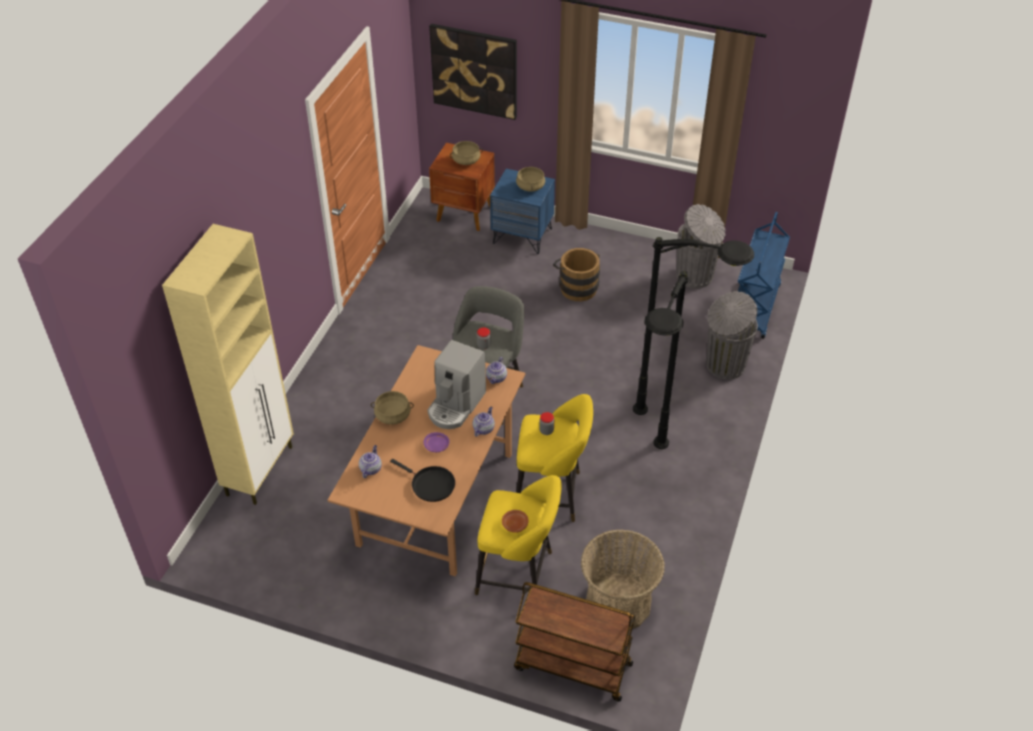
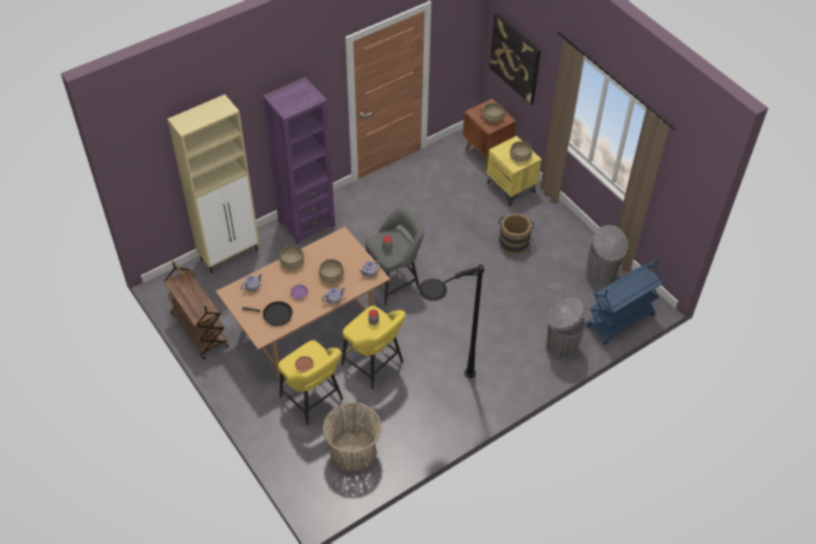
camera: 35 degrees right, 5 degrees up
(325, 386) = (306, 223): none -> purple bookcase
(430, 484) = (275, 315): black frying pan -> black frying pan turned 60 degrees counterclockwise
(455, 405) = (331, 276): coffee machine -> beige cooking pot
(522, 236) = (511, 188): blue nightstand -> yellow nightstand
(572, 666) = (294, 470): brown cart -> brown cart (199, 330)
(686, 422) = (499, 370): black floor lamp -> none

